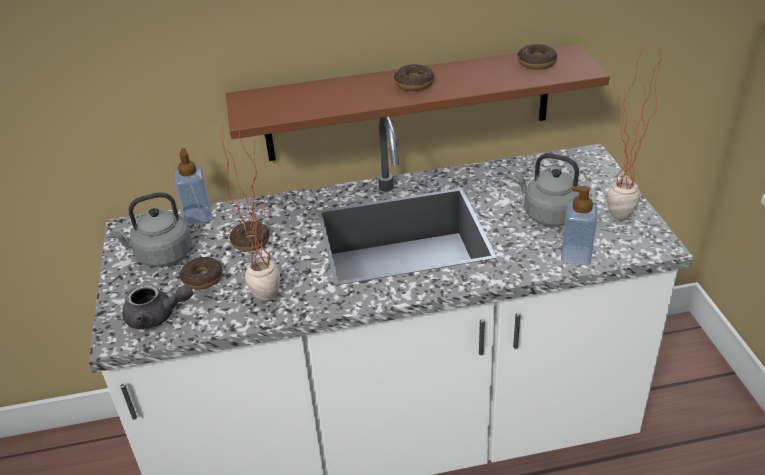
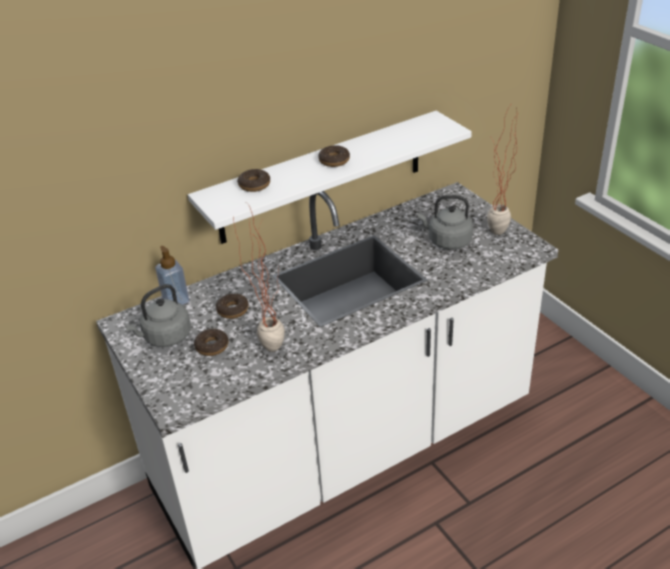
camera: 20 degrees left, 0 degrees up
(157, 317) = (194, 383): grey teapot -> none
(408, 104) = (322, 177): brown shelf -> white shelf
(536, 63) = (414, 129): donut -> donut (254, 185)
(576, 256) = (481, 266): soap dispenser -> none

